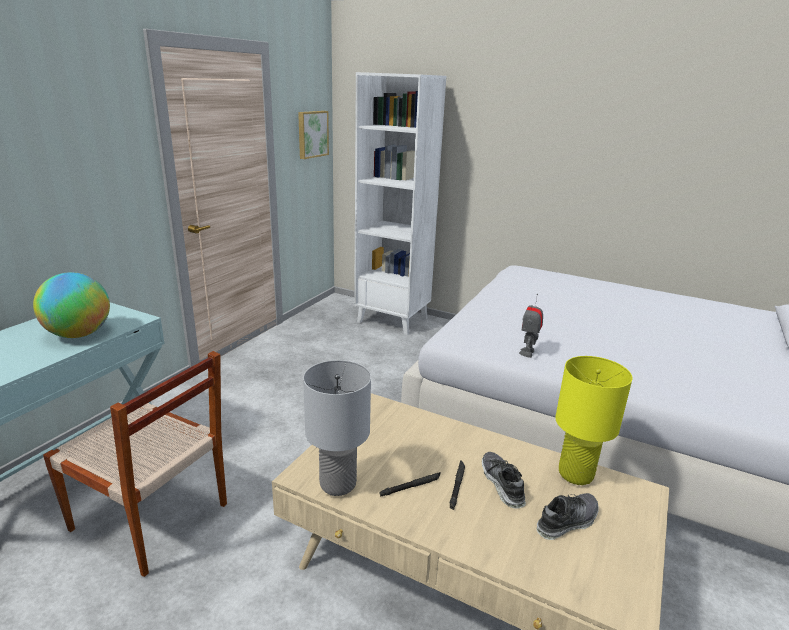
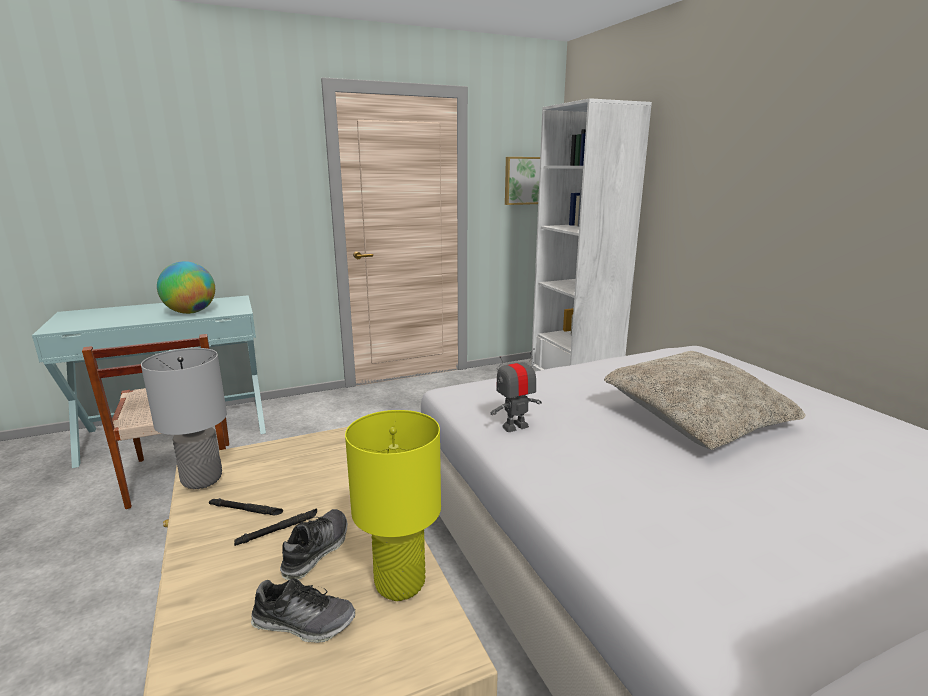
camera: 40 degrees right, 5 degrees down
(594, 315) = (697, 418): none -> beige pillow

